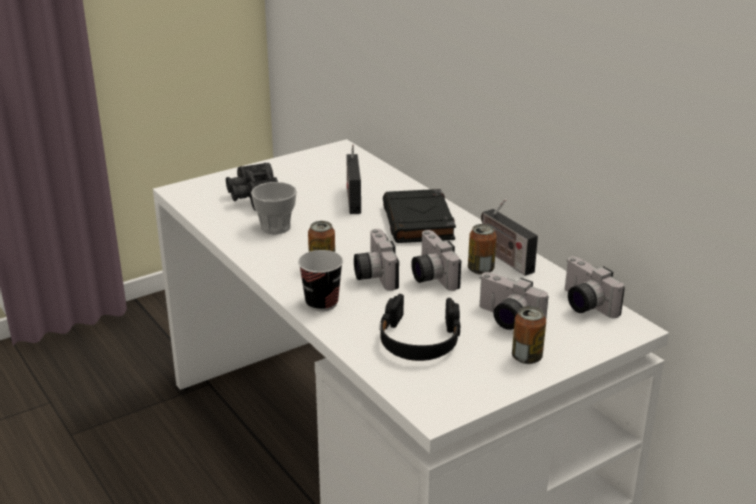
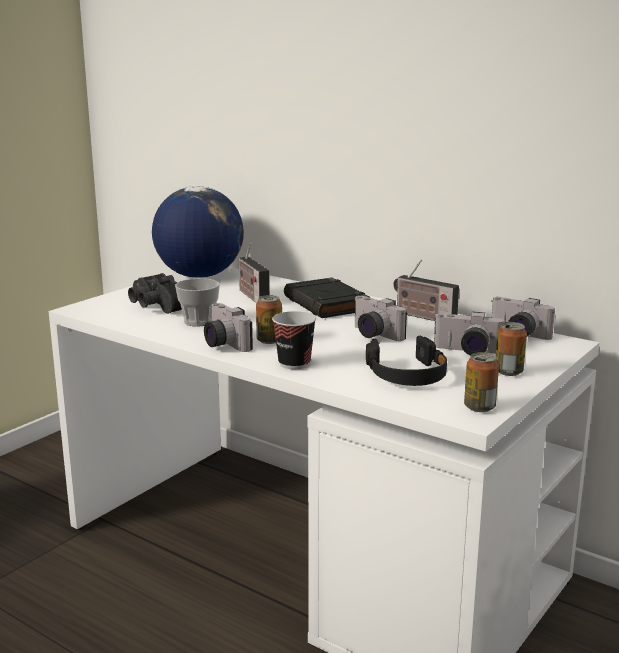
camera: 20 degrees left, 10 degrees down
(323, 159) = (199, 276): none -> globe
(373, 274) = (321, 340): camera -> camera (222, 344)
(480, 269) = (411, 325): can -> can (479, 407)

